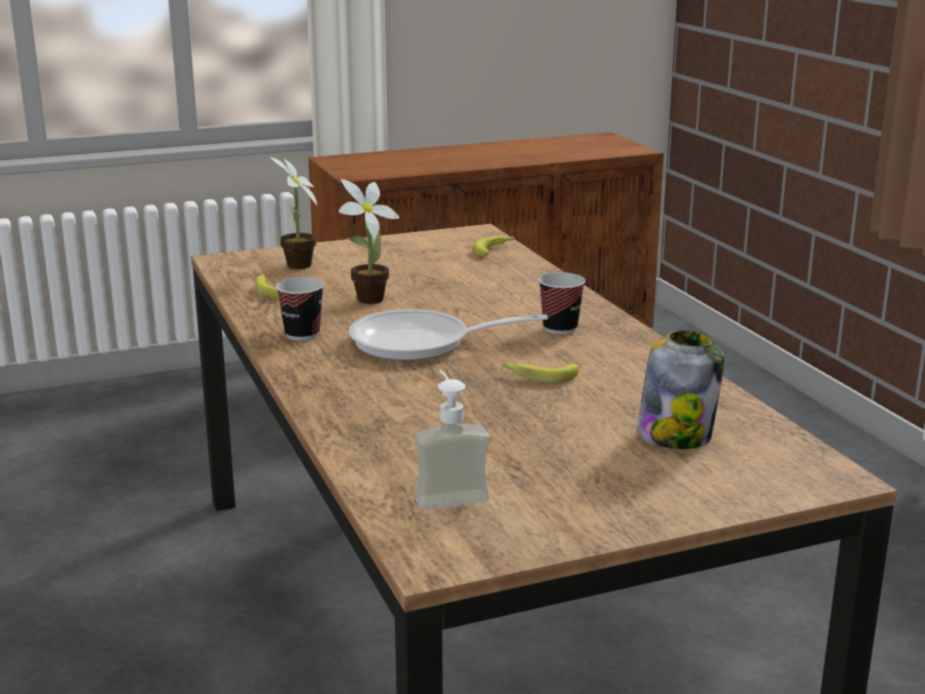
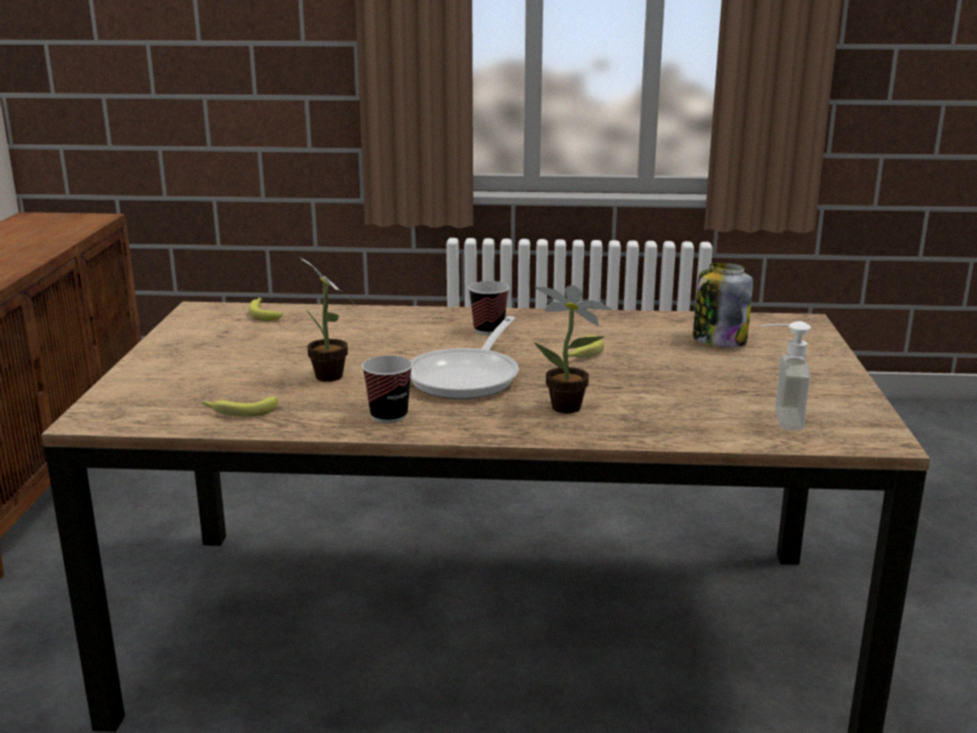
camera: 65 degrees left, 0 degrees up
(297, 267) = (179, 390): potted plant -> potted plant (570, 409)

